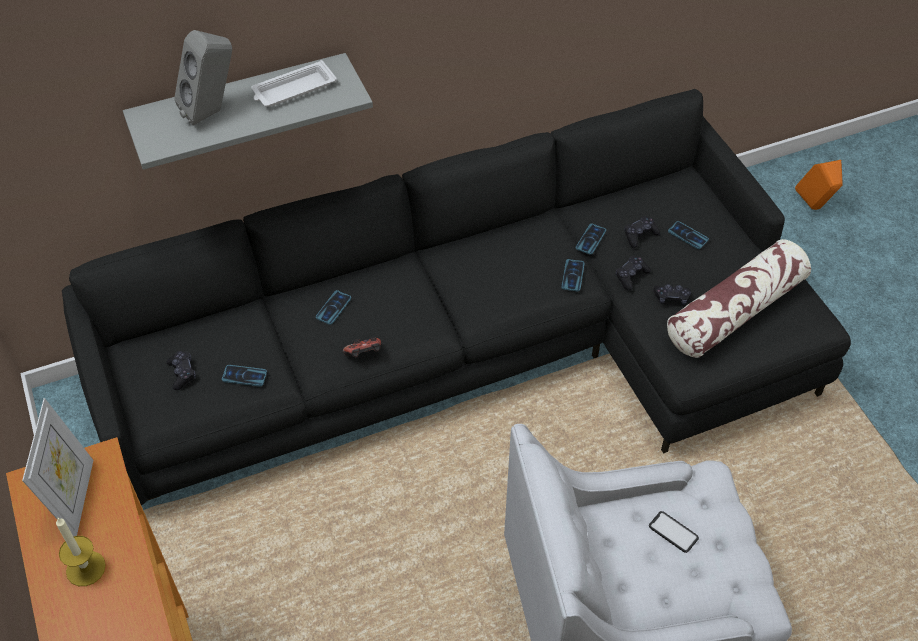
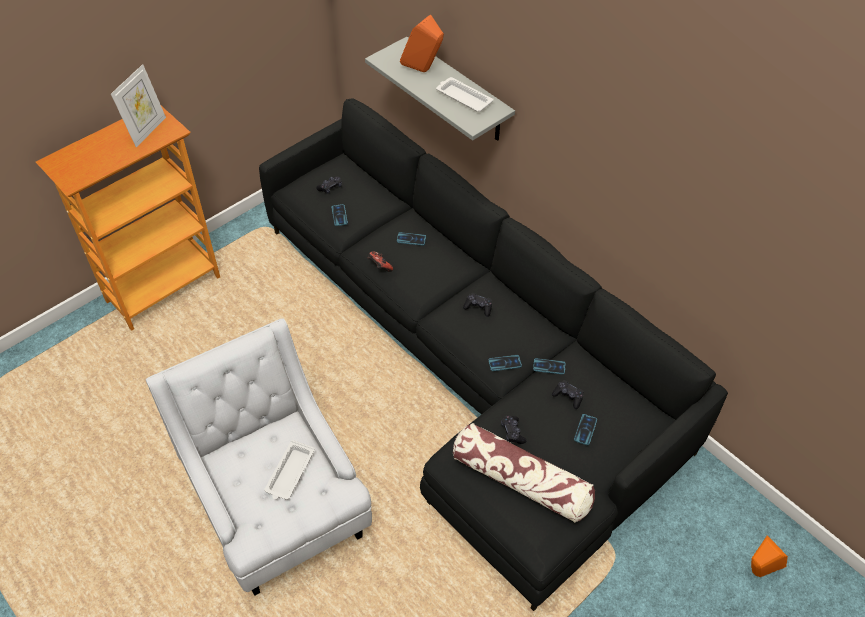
camera: 70 degrees right, 0 degrees up
(75, 499) = (147, 130): picture frame -> picture frame turned 45 degrees counterclockwise
(85, 568) = (106, 149): candle -> none
(212, 112) = (423, 71): grey speaker -> orange speaker
(631, 276) = (523, 401): black game controller -> black game controller (478, 307)
(673, 532) = (289, 473): phone -> white tray

